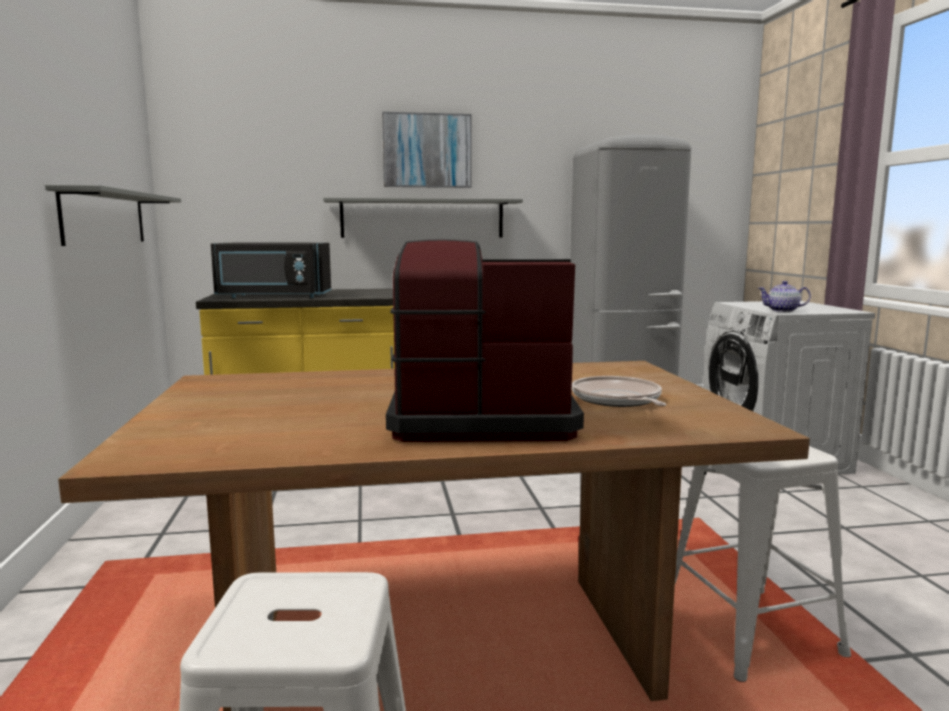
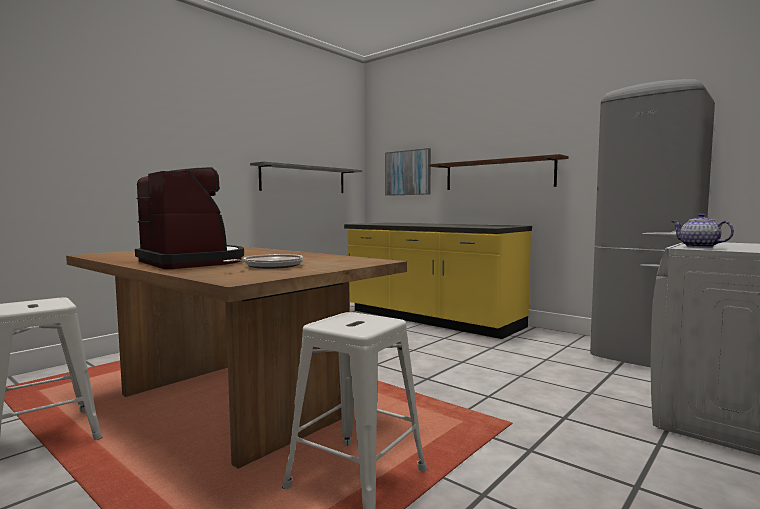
camera: 50 degrees right, 5 degrees down
(273, 296) = (384, 224): black microwave -> none
(422, 218) = (498, 174): grey shelf -> brown shelf
(427, 150) = (502, 126): picture -> picture (408, 173)

